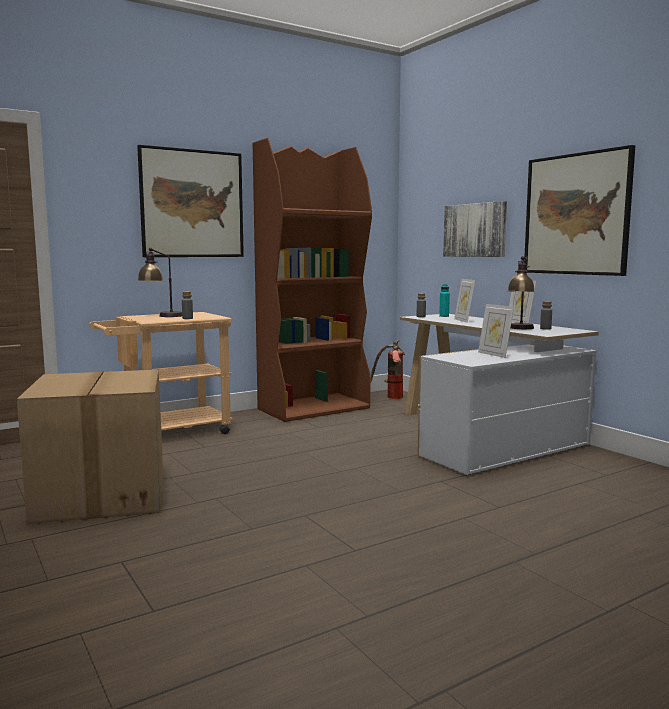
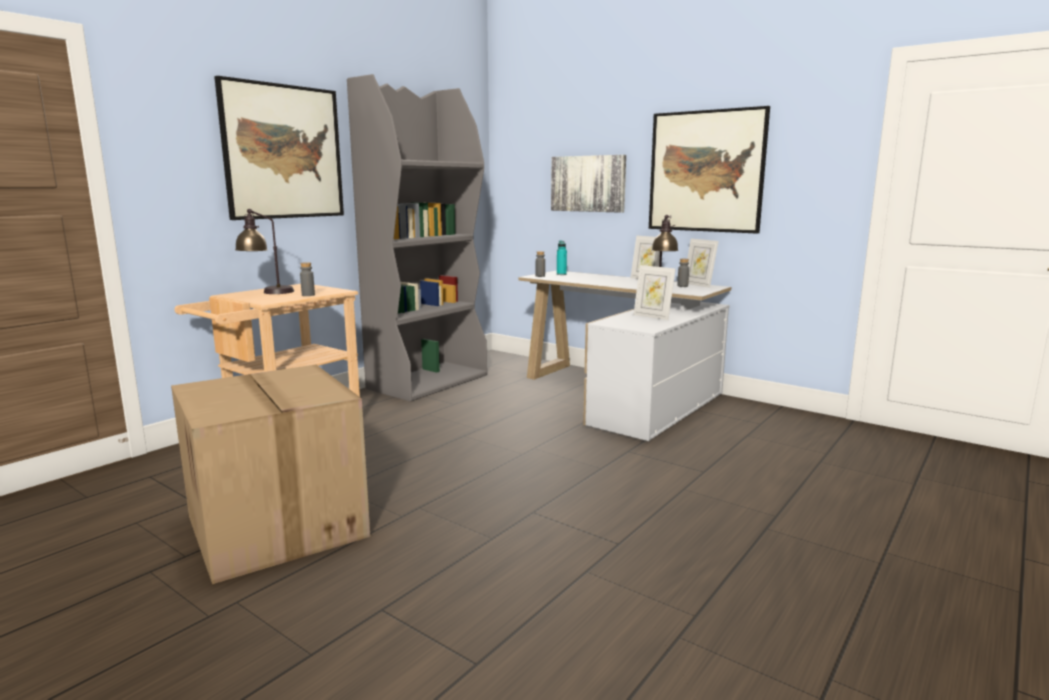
camera: 20 degrees left, 5 degrees up
(314, 408) = (428, 381): brown bookcase -> grey bookcase
(390, 398) = (496, 361): fire extinguisher -> none
(463, 320) = (591, 279): picture frame -> picture frame (698, 285)

